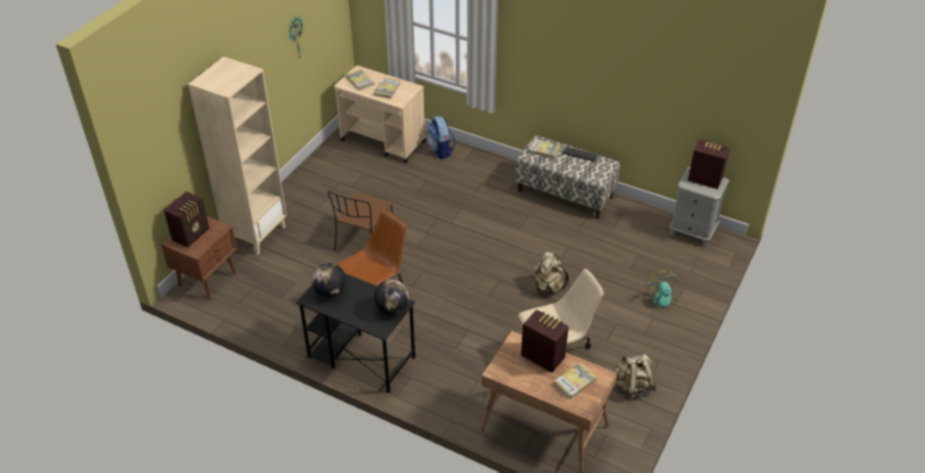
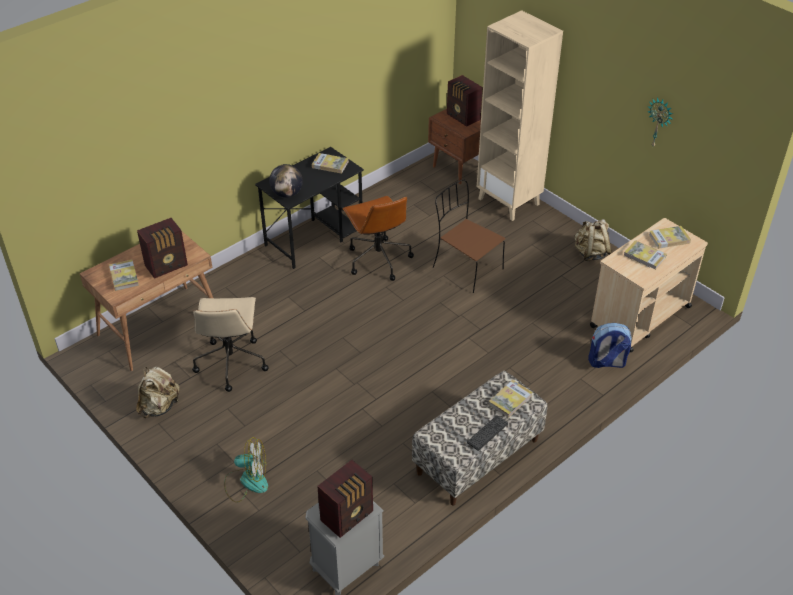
camera: 110 degrees right, 0 degrees up
(330, 292) = (330, 164): globe -> book
(548, 287) = (328, 387): beige backpack -> beige backpack (591, 253)

